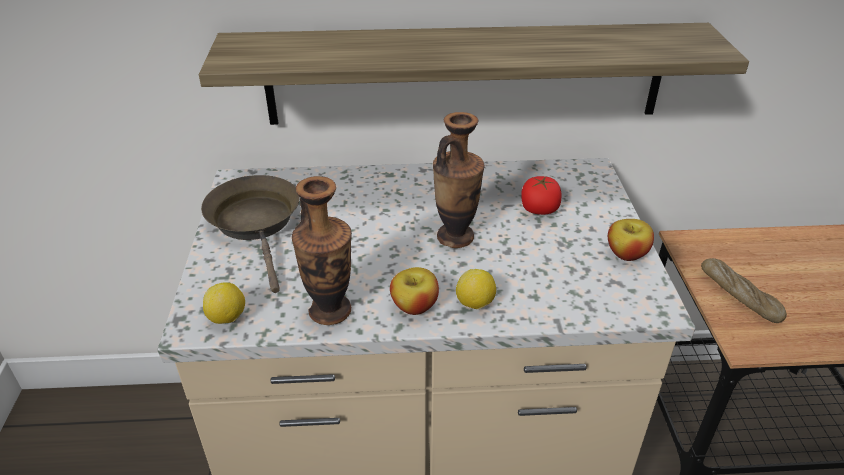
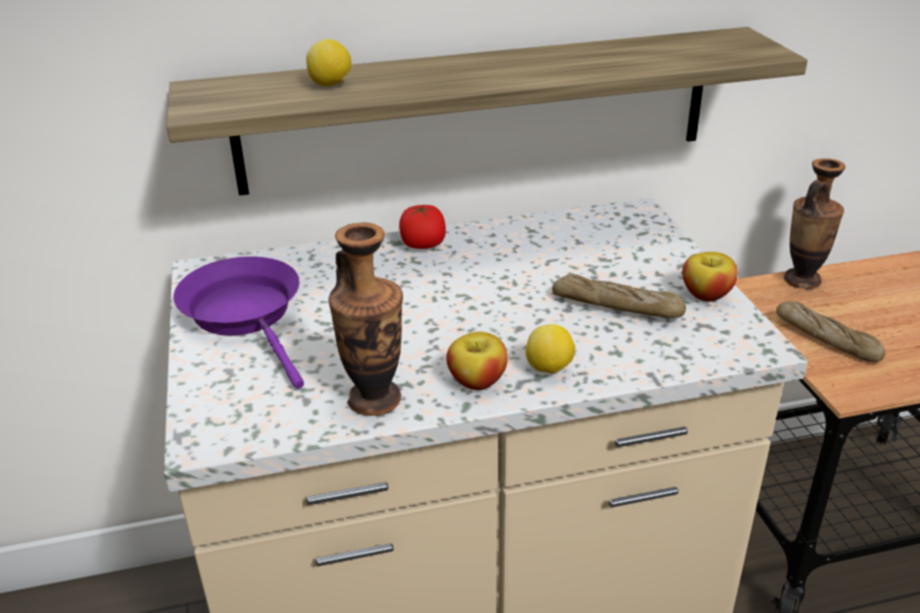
camera: 10 degrees left, 5 degrees down
(228, 318) = (246, 425): lemon -> lemon (331, 85)
(256, 224) = (246, 315): brown frying pan -> purple frying pan
(455, 237) = (501, 300): vase -> vase (802, 280)
(539, 209) = (590, 260): tomato -> tomato (423, 245)
(547, 255) = (616, 307): none -> bread

